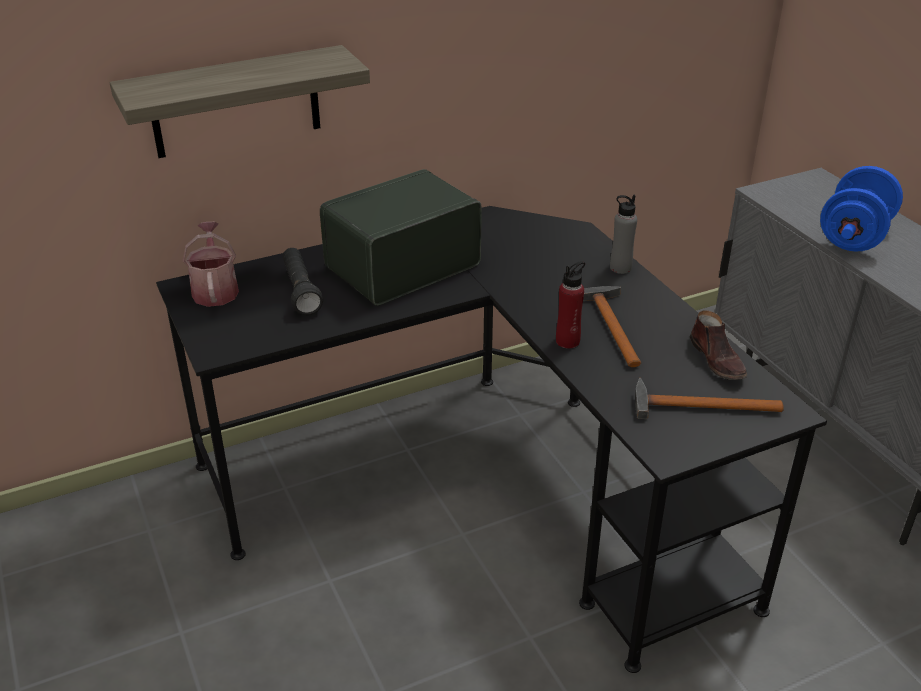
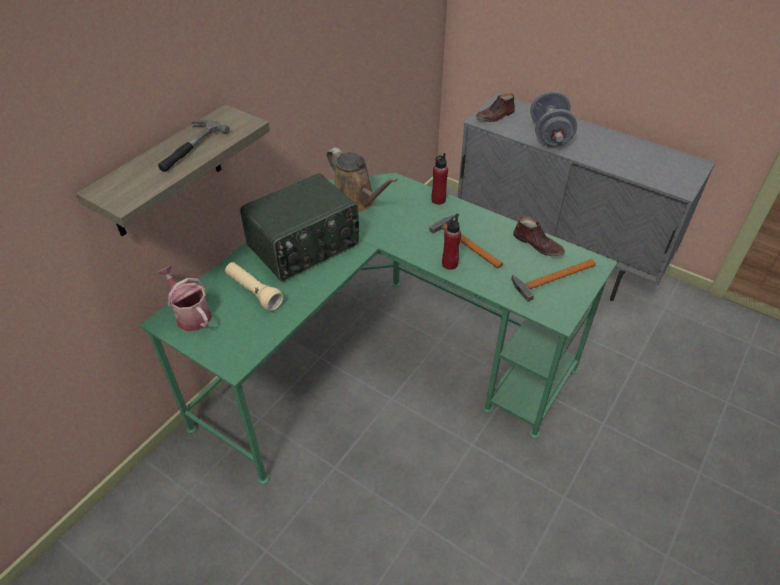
camera: 30 degrees left, 10 degrees up
(257, 72) = (189, 148): none -> hammer
(301, 291) = (253, 292): black flashlight -> beige flashlight
(401, 265) = (305, 247): radio -> radio turned 150 degrees counterclockwise
(482, 488) = (382, 363): black desk -> green desk
(509, 238) = (356, 201): none -> brown watering can
(620, 268) = (438, 200): grey bottle -> red bottle
(790, 193) = (495, 116): none -> brown shoe
(854, 236) = (549, 136): blue dumbbell -> grey dumbbell

